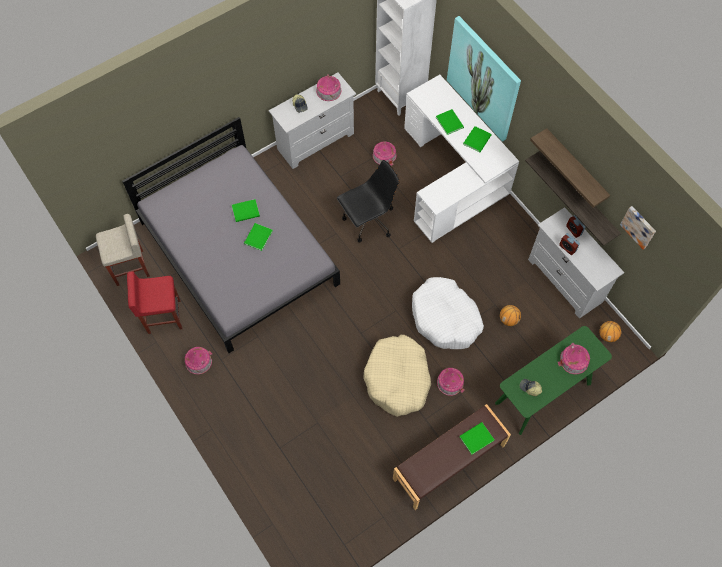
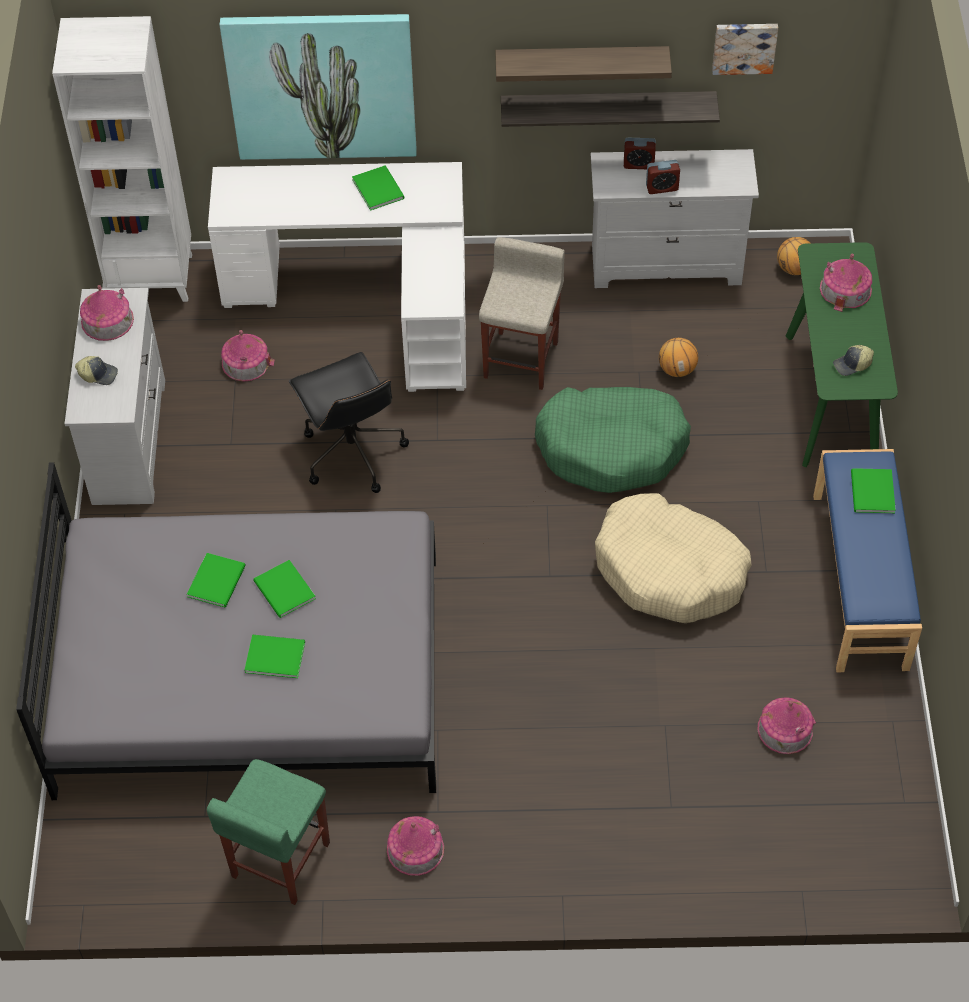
camera: 55 degrees left, 10 degrees down
(130, 267) = (131, 865): beige stool -> beige stool (521, 359)
(163, 316) = (280, 861): red stool -> green stool
(368, 221) = (351, 452): black office chair -> black office chair turned 150 degrees clockwise
(445, 318) = (612, 447): white dog bed -> green dog bed
(449, 121) = (313, 203): green book -> green book (273, 656)
(449, 462) = (861, 580): brown bench -> blue bench
(450, 382) = (727, 504): toy house -> toy house (785, 729)

